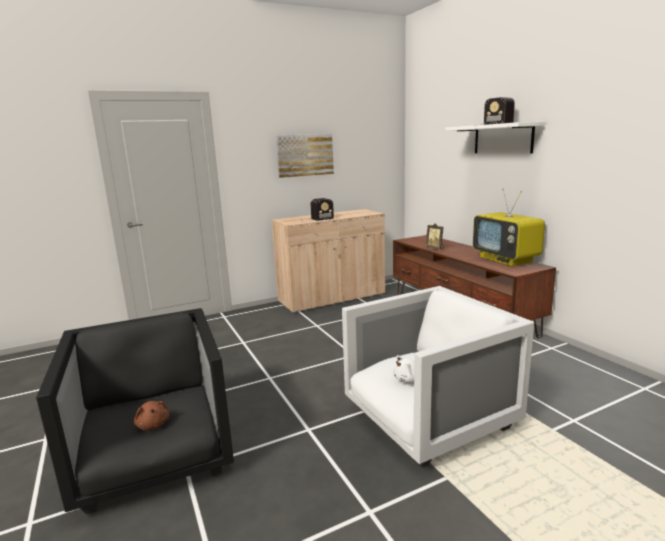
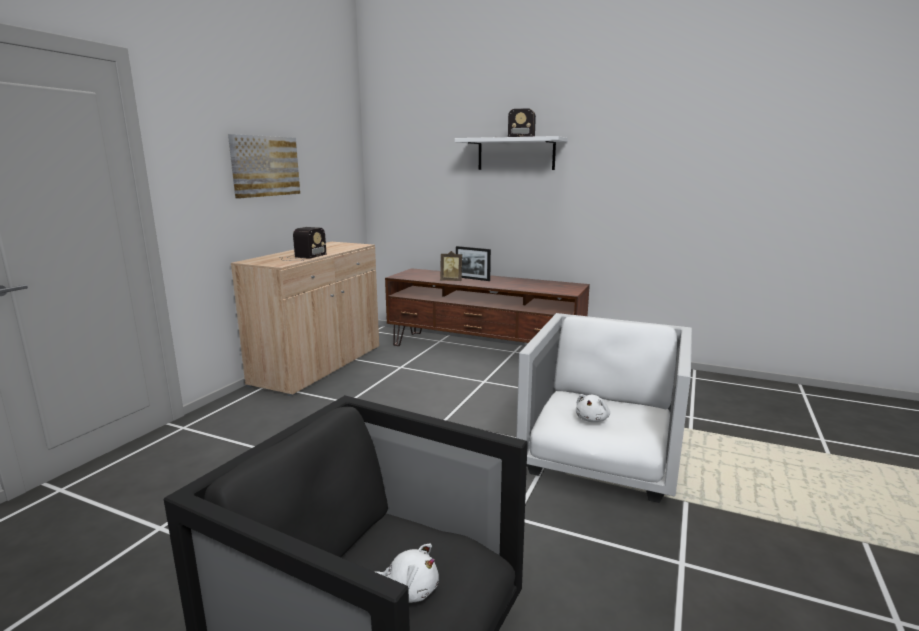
camera: 40 degrees left, 0 degrees up
(153, 424) = (408, 590): brown plush toy -> white plush toy
(455, 249) = (472, 278): none -> picture frame
(506, 260) = (539, 283): television -> none

